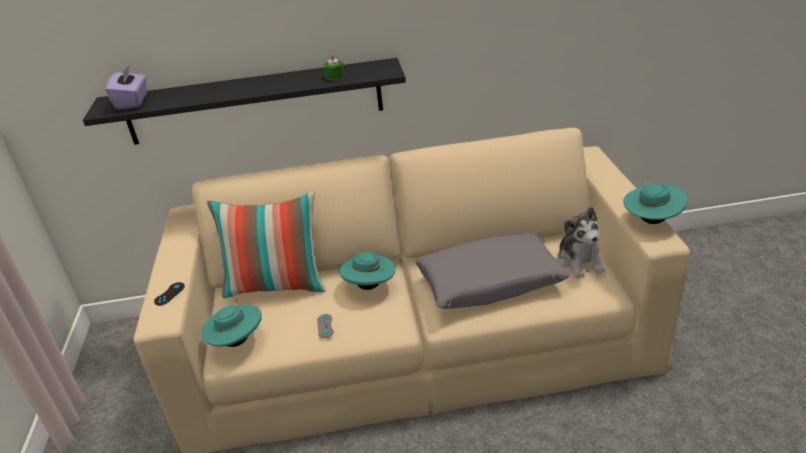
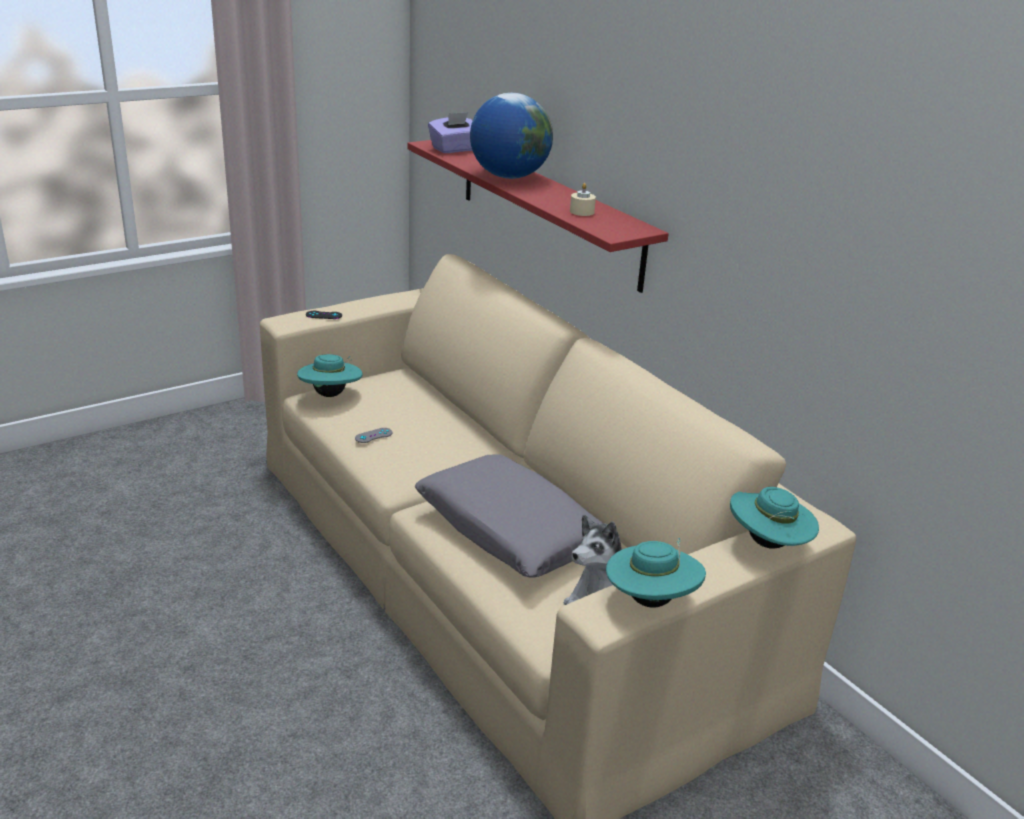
camera: 60 degrees right, 5 degrees down
(230, 90) = (509, 176): none -> globe
(255, 102) = (548, 210): black shelf -> red shelf
(277, 285) = (424, 392): pillow -> none
(335, 76) = (582, 212): green candle -> beige candle
(370, 286) = (454, 447): turquoise hat -> turquoise hat (768, 544)

